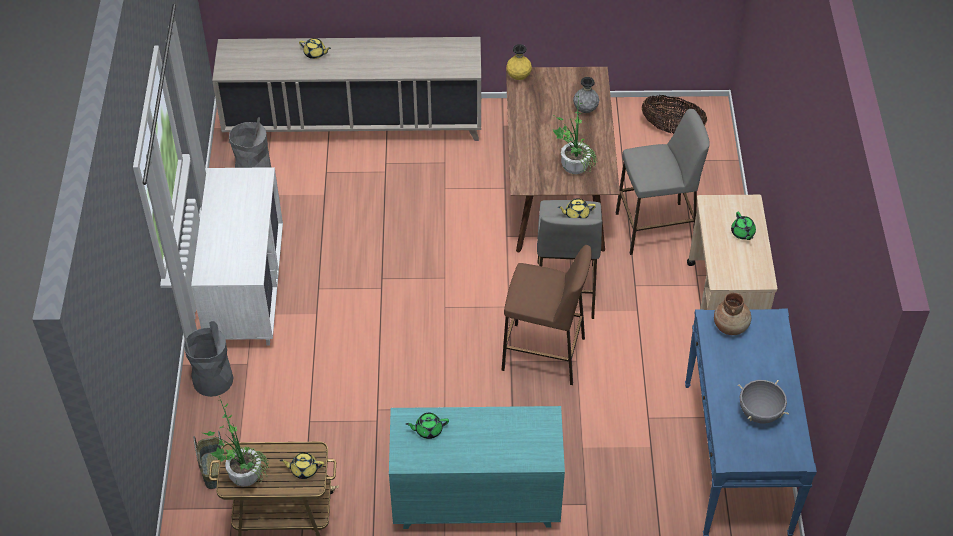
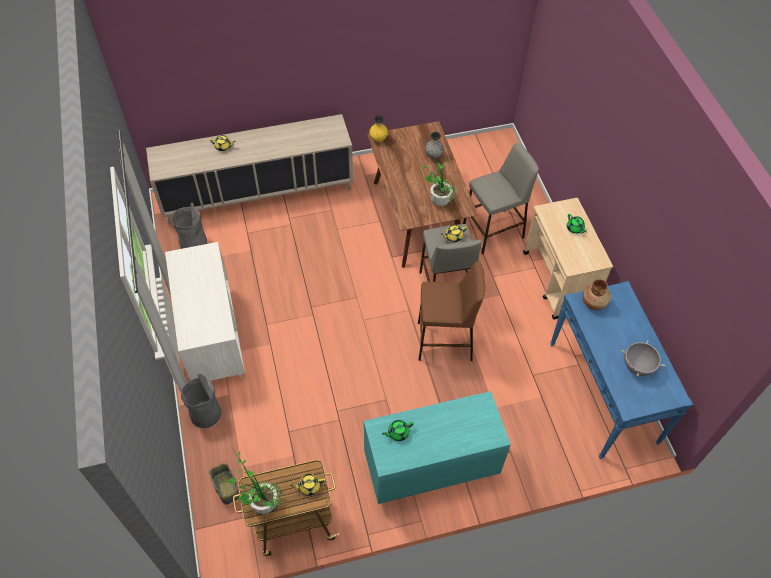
camera: 15 degrees left, 5 degrees up
(672, 129) = (482, 157): basket -> none

